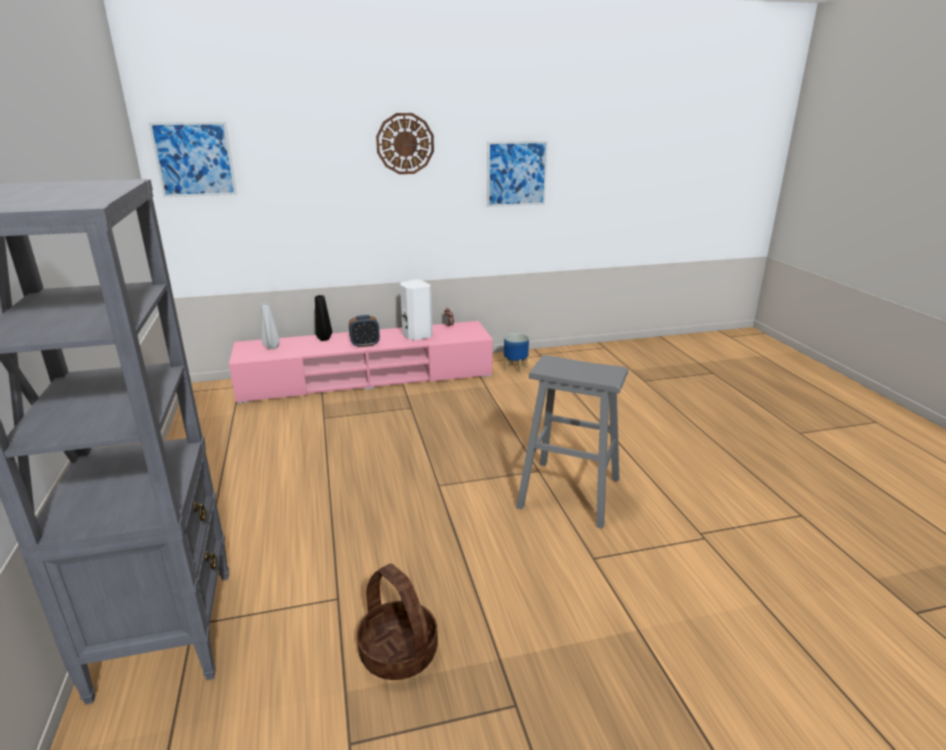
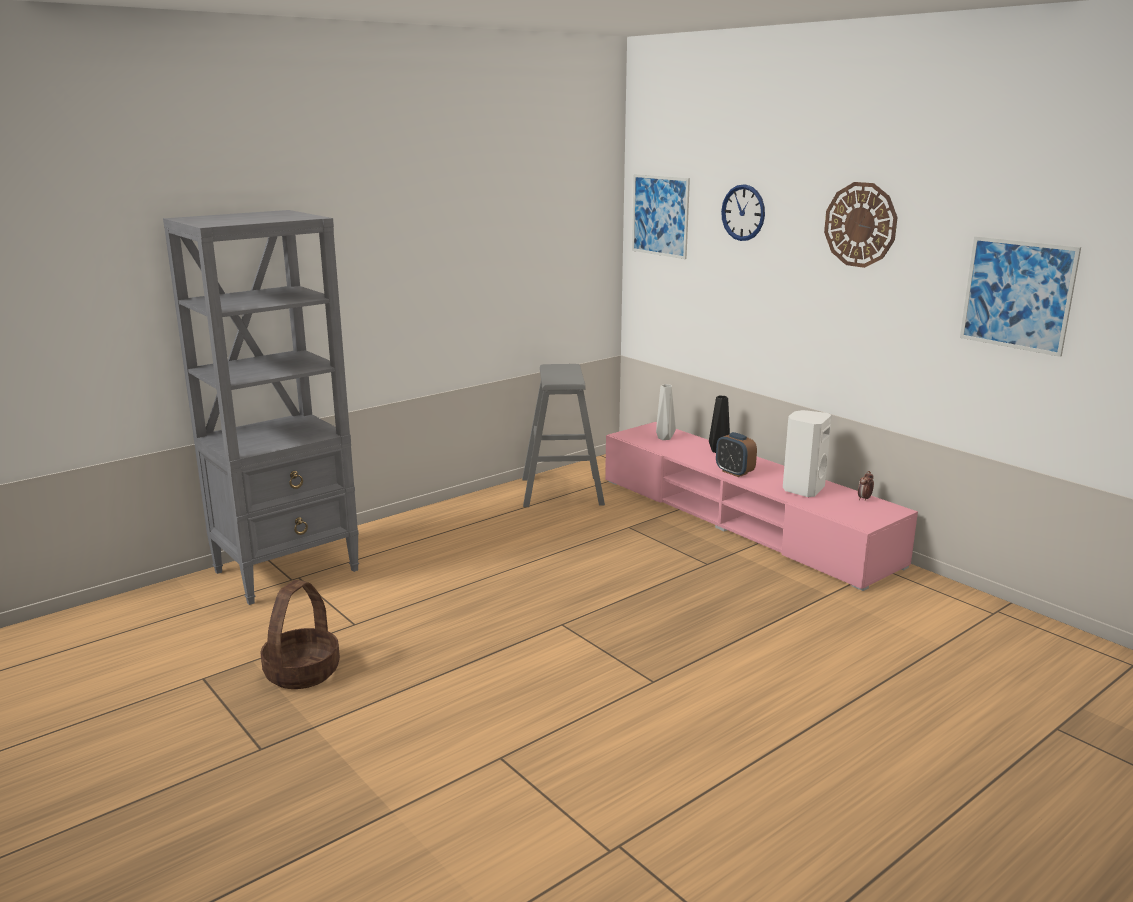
camera: 65 degrees right, 5 degrees down
(294, 146) = (743, 212): none -> wall clock
(515, 368) = (916, 603): planter -> none
(570, 492) = (624, 715): grey stool -> grey stool (562, 491)

